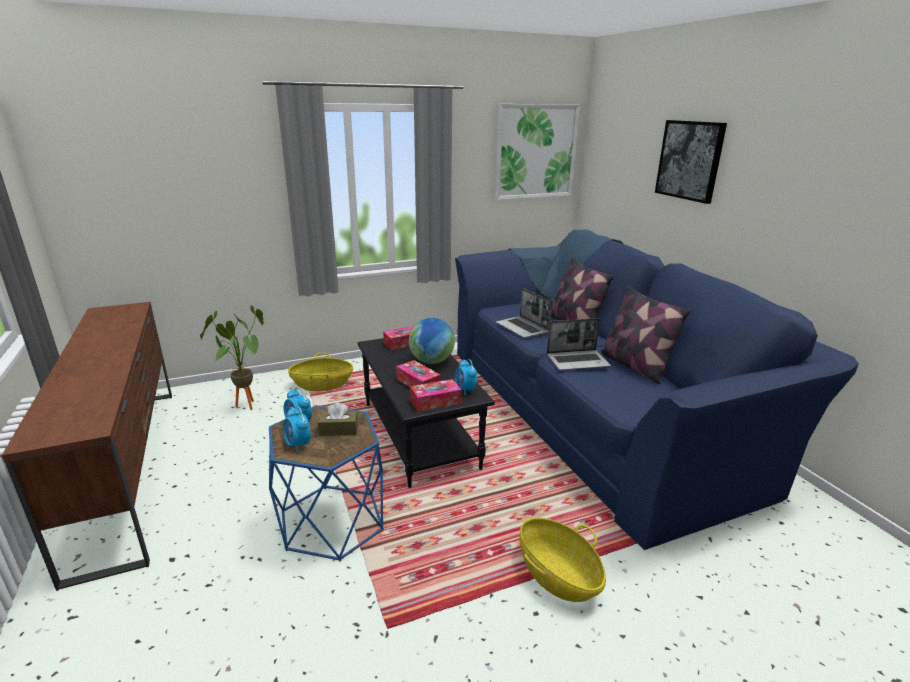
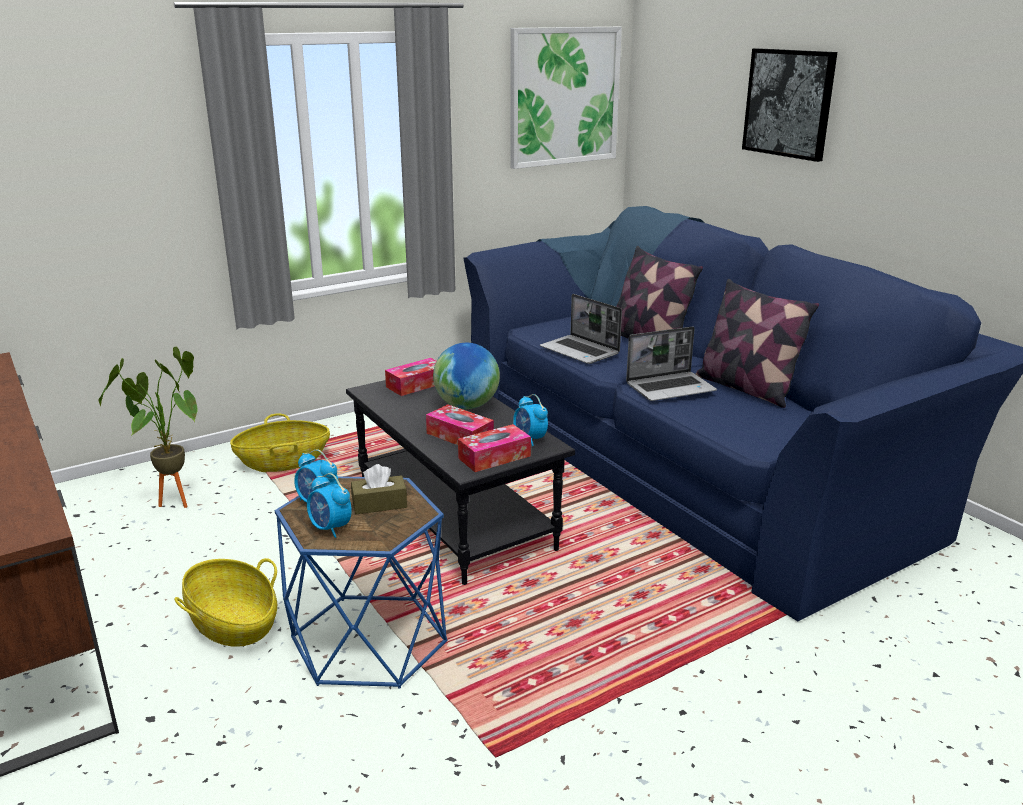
camera: 10 degrees left, 0 degrees up
(558, 575) = (698, 665): basket -> basket (233, 624)

